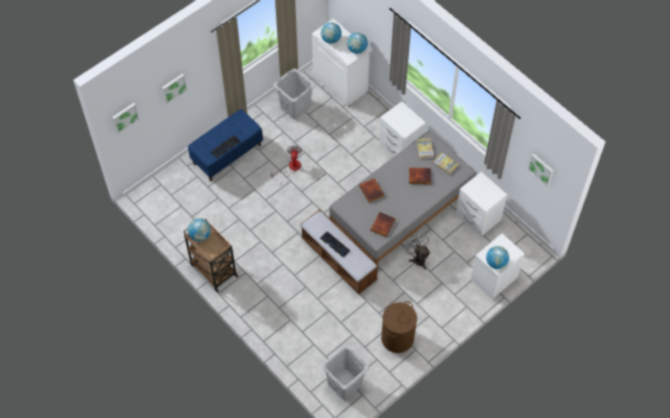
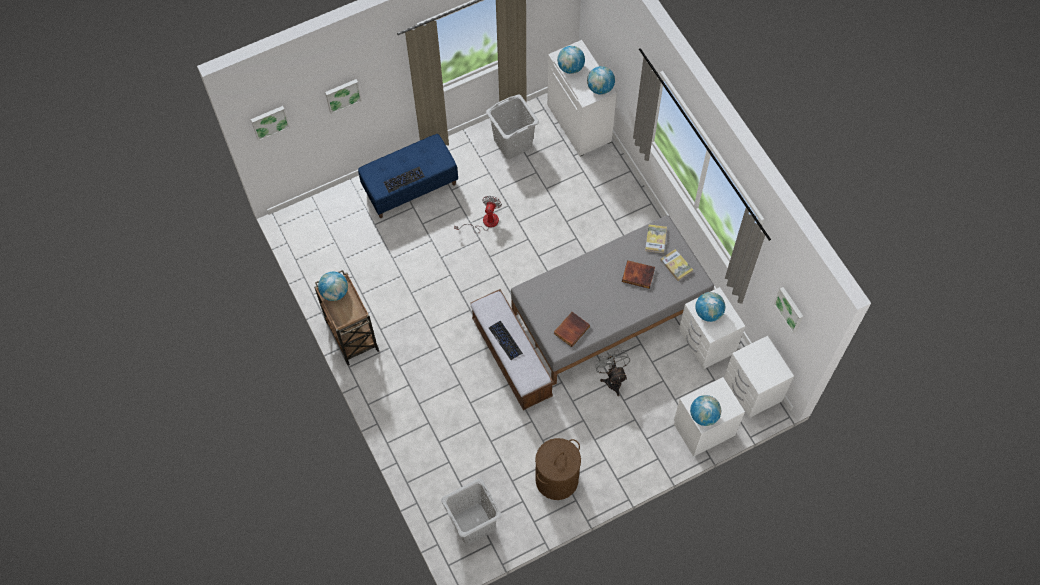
camera: 15 degrees right, 5 degrees up
(372, 191) = (571, 281): book -> none
(400, 147) = (632, 225): white nightstand -> white nightstand (752, 390)
(478, 191) = (708, 312): none -> globe

